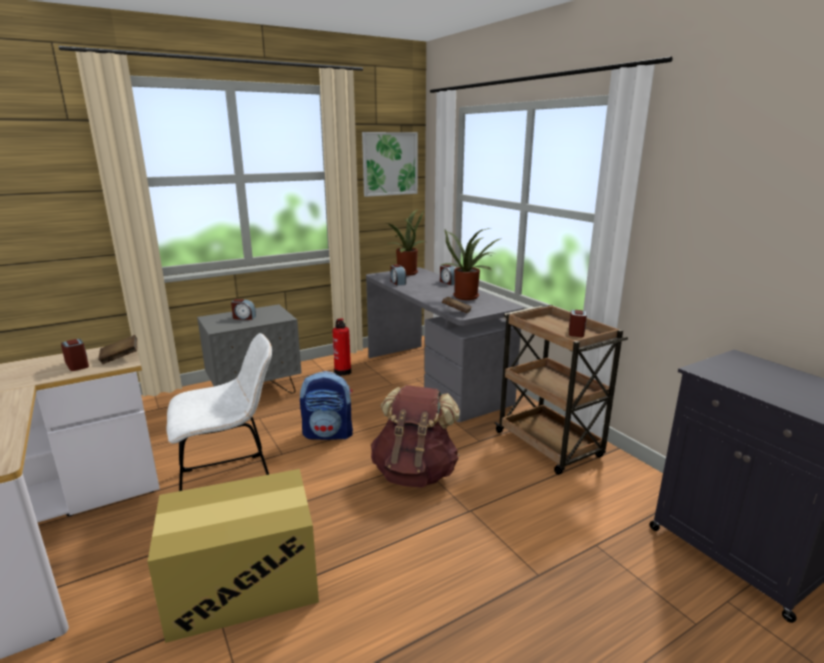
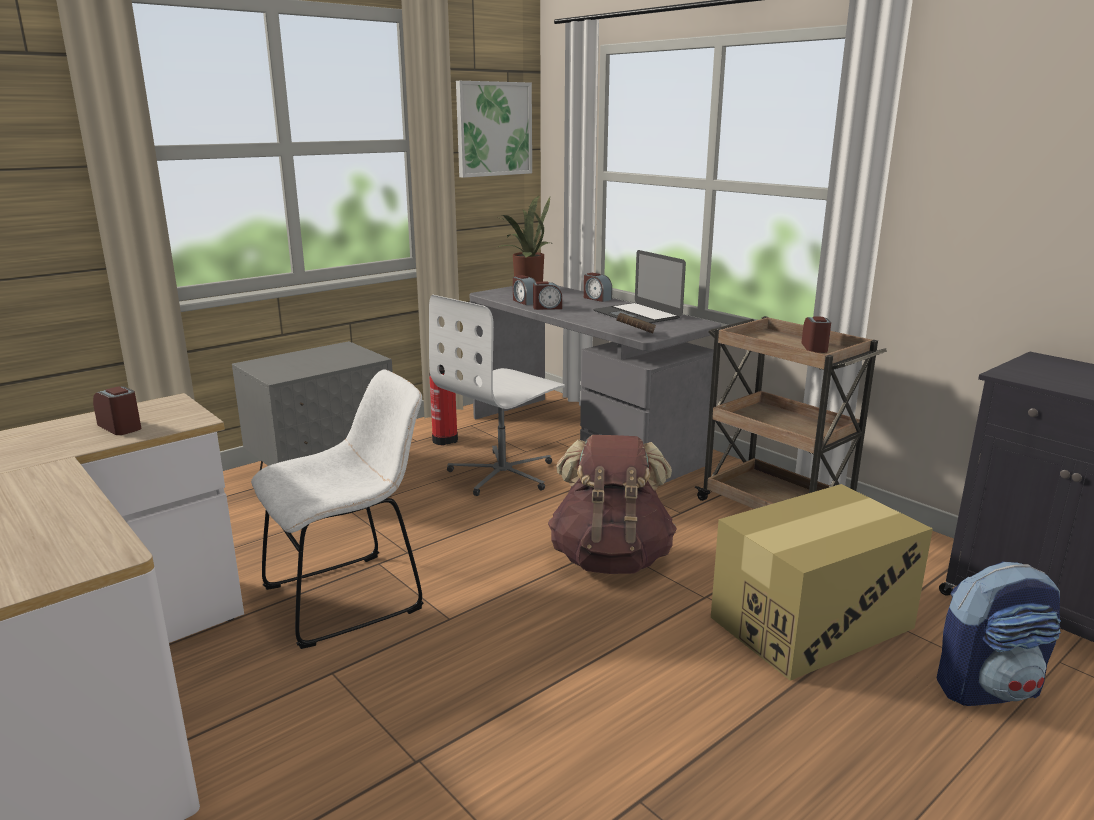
camera: 10 degrees left, 0 degrees up
(120, 358) = (182, 415): brown book -> none
(244, 317) = (308, 361): alarm clock -> alarm clock (547, 307)
(244, 584) = (435, 718): cardboard box -> cardboard box (812, 622)
(329, 434) = (464, 521): backpack -> backpack (987, 688)
(370, 400) = (503, 474): none -> white office chair
(468, 296) = (637, 314): potted plant -> laptop

